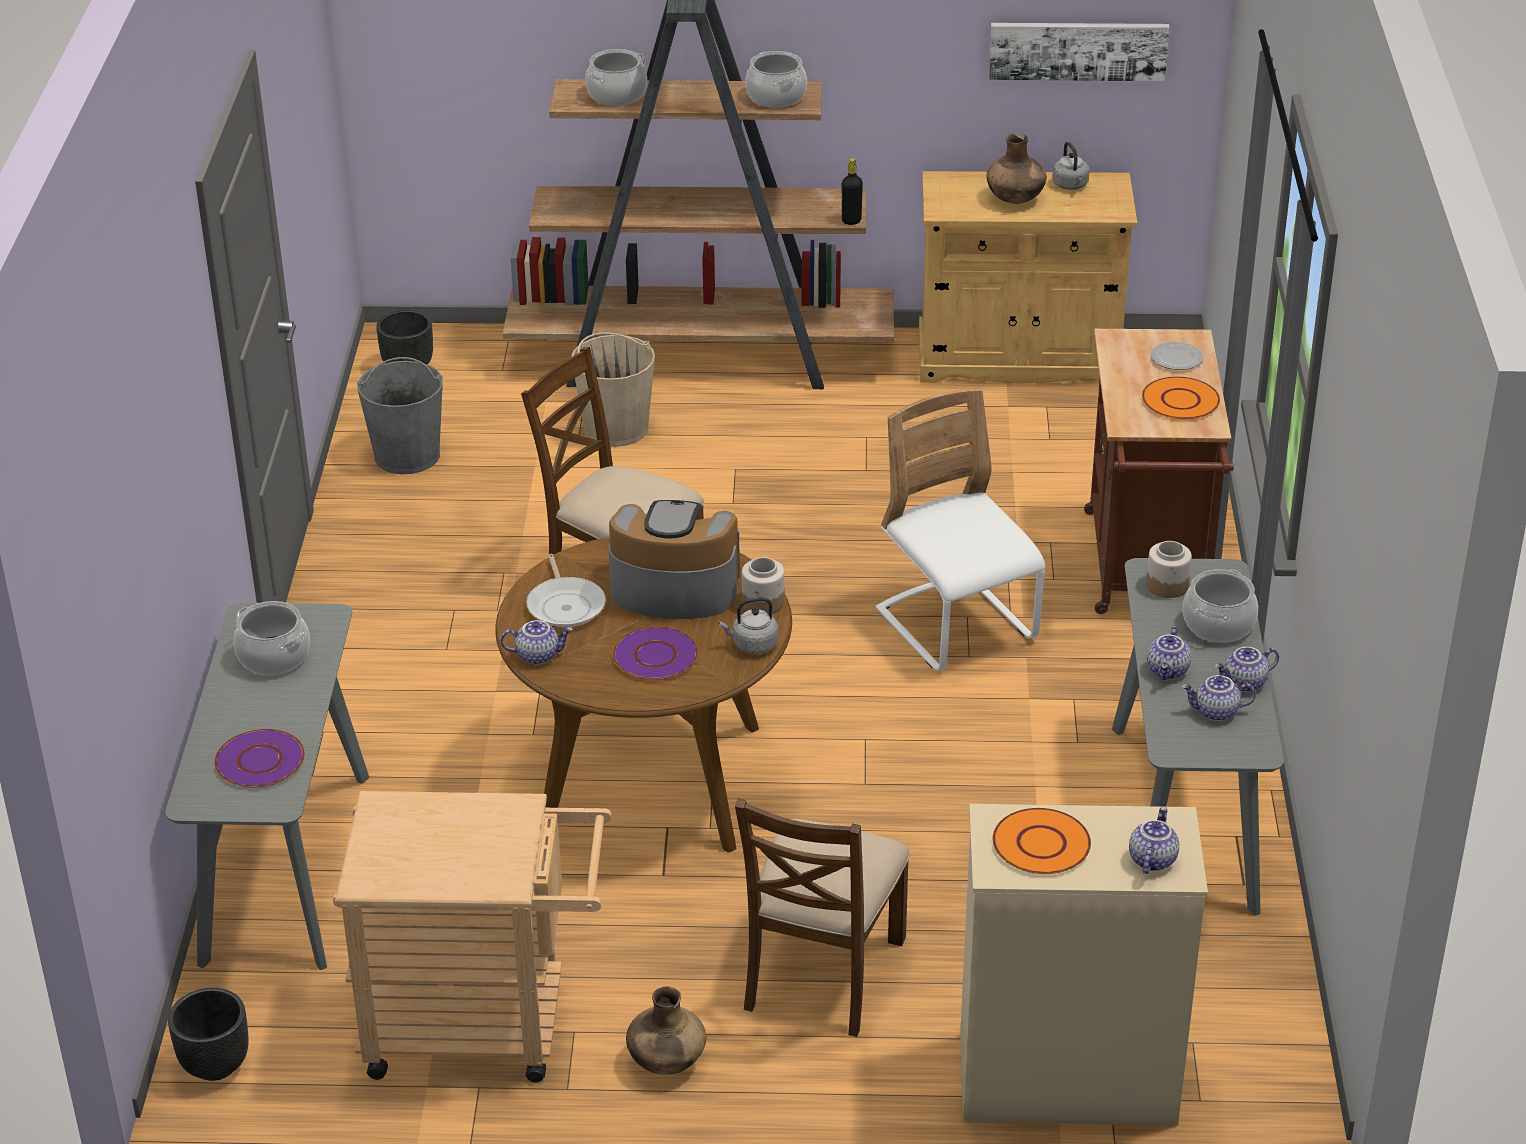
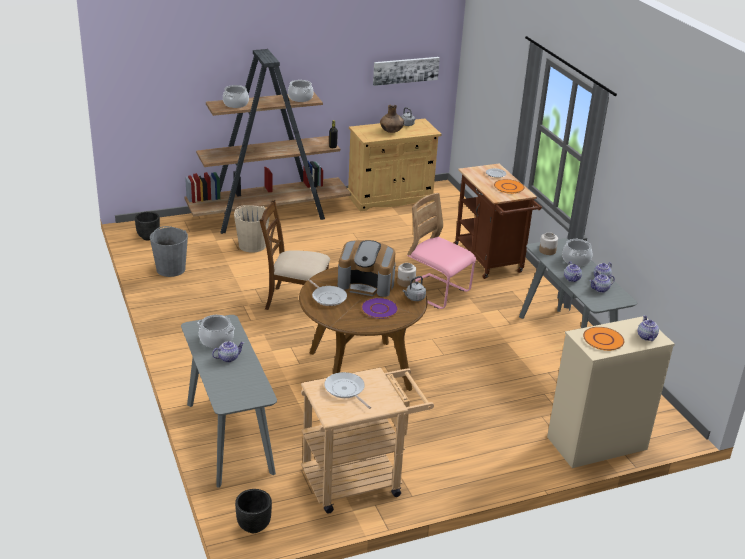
camera: 25 degrees left, 5 degrees down
(260, 761) = (242, 382): purple plate -> none
(435, 828) = (345, 390): none -> frying pan
(538, 655) = (331, 318): teapot -> teapot (228, 358)
(666, 1062) = (444, 475): brown vase -> none
(673, 589) = (366, 284): coffee machine -> coffee machine turned 150 degrees counterclockwise
(822, 973) = (479, 427): brown chair -> none
(956, 626) = (436, 292): white chair -> pink chair

